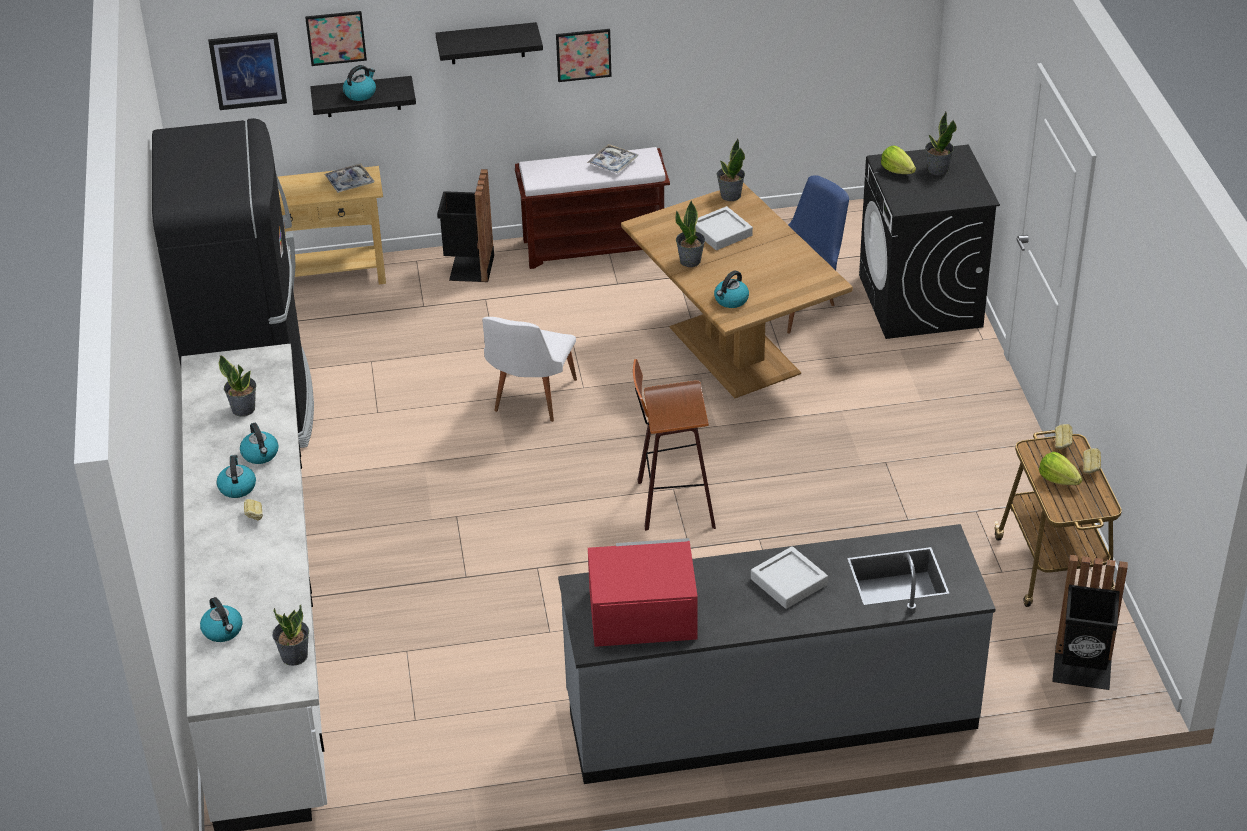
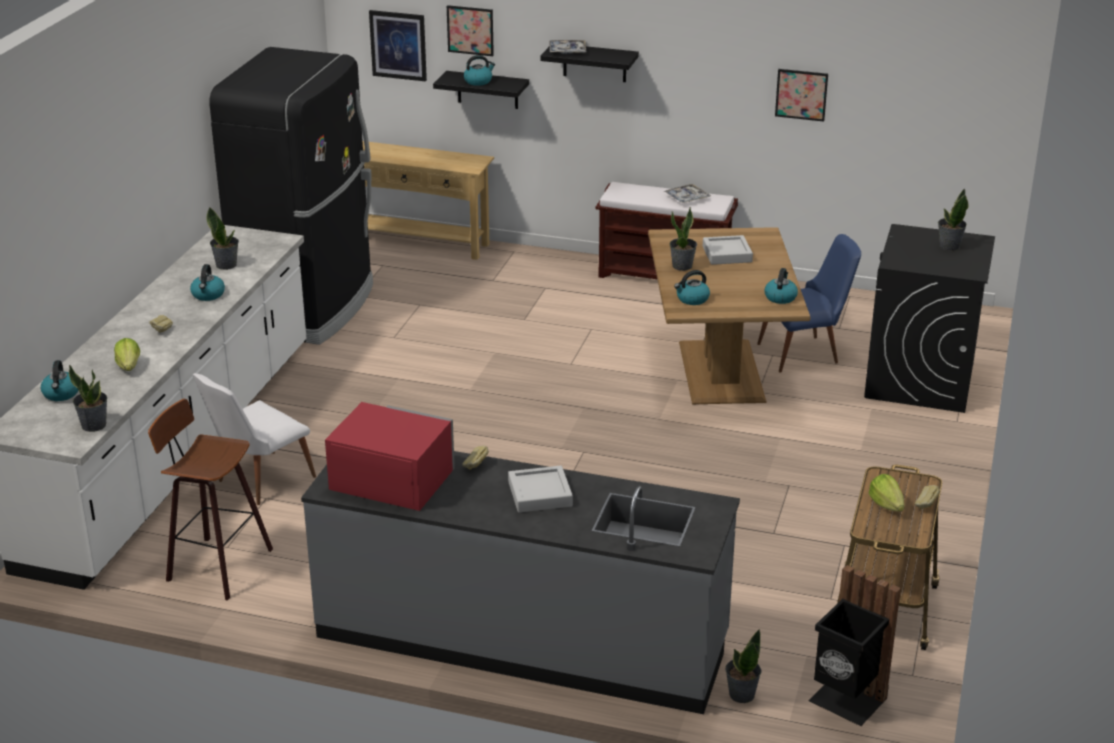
camera: 25 degrees right, 10 degrees down
(237, 487) = (169, 310): kettle -> kettle (780, 297)
(349, 183) = (461, 161): tray -> tray (567, 51)
(469, 268) = (550, 265): black trash can -> none
(530, 400) = (519, 361): white chair -> white chair (258, 481)
(583, 54) = (677, 92): picture -> picture (801, 94)
(672, 502) = (574, 461): stool -> stool (215, 566)
(730, 195) = (758, 233): potted plant -> potted plant (741, 694)
(897, 170) = (910, 239): lettuce -> lettuce (129, 367)
(1062, 444) = (914, 480): bread -> bread (476, 466)

